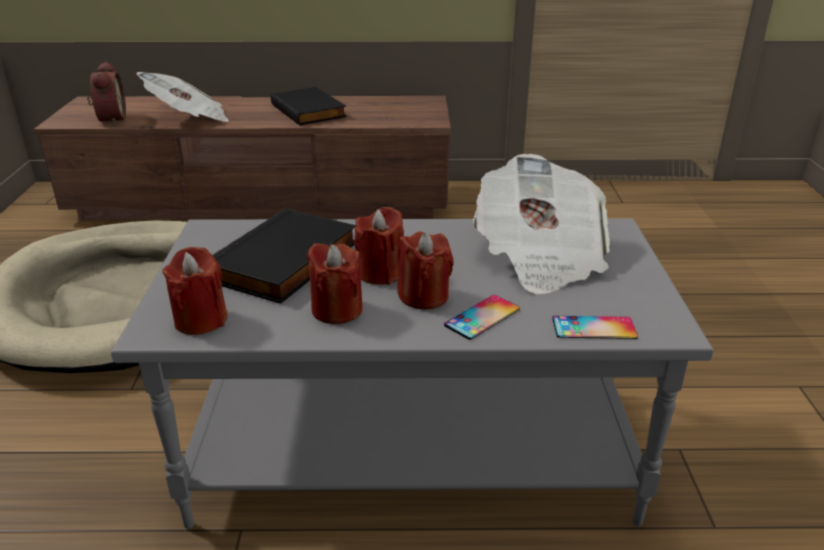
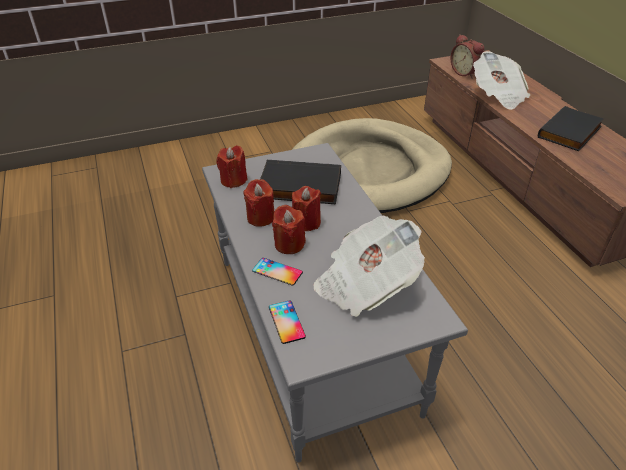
camera: 70 degrees right, 10 degrees up
(110, 120) = (466, 73): alarm clock -> alarm clock turned 90 degrees clockwise

